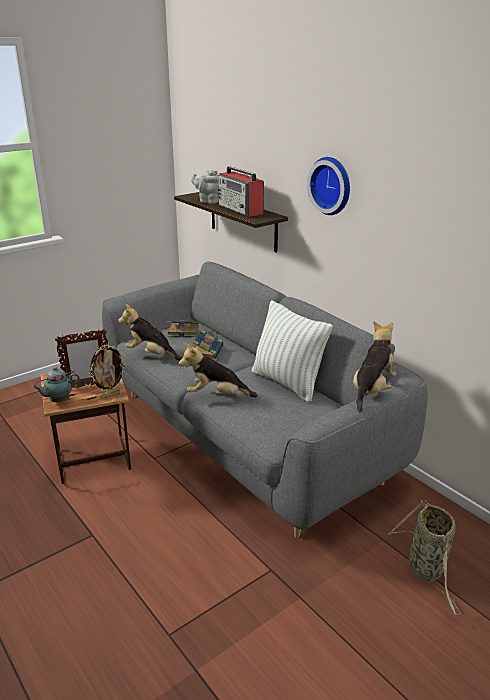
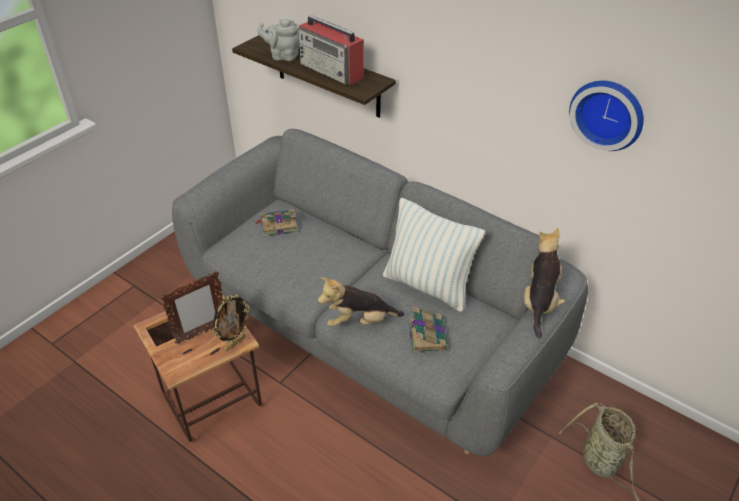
camera: 15 degrees left, 15 degrees up
(58, 401) = (177, 365): teapot -> none
(151, 354) = (256, 269): plush toy -> none
(207, 351) = (320, 252): book -> book (427, 335)
(332, 185) = (460, 53): wall clock -> wall clock (608, 113)

